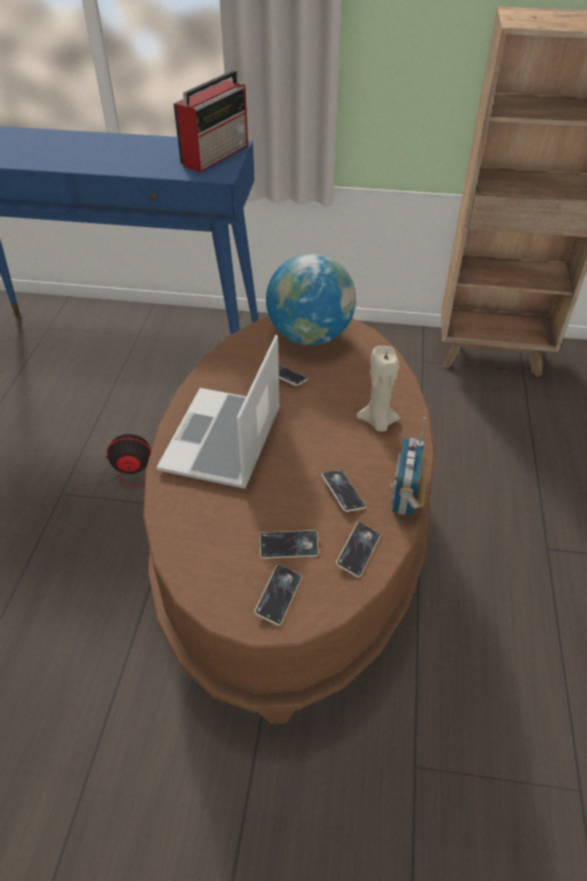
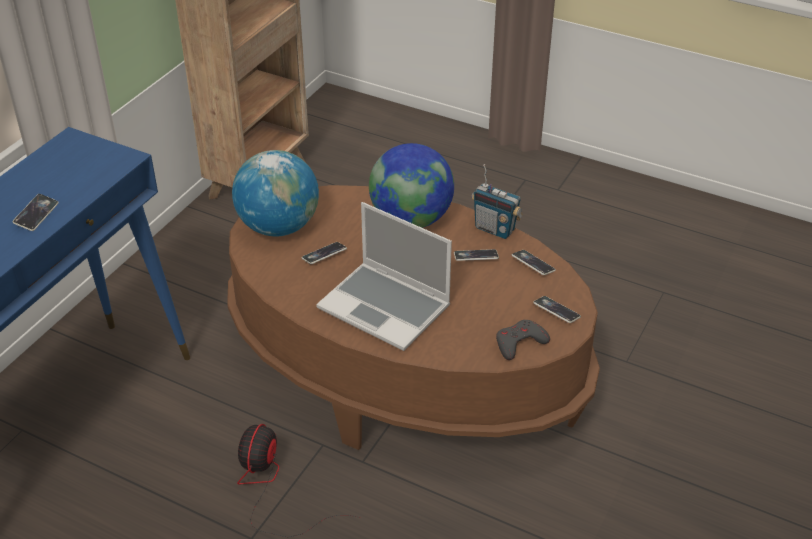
camera: 70 degrees left, 5 degrees down
(207, 570) = (519, 343): none -> grey game controller
(216, 154) = (79, 153): radio -> none
(289, 547) = (515, 296): phone -> phone (36, 215)
(378, 422) = (411, 219): beige candle -> globe

